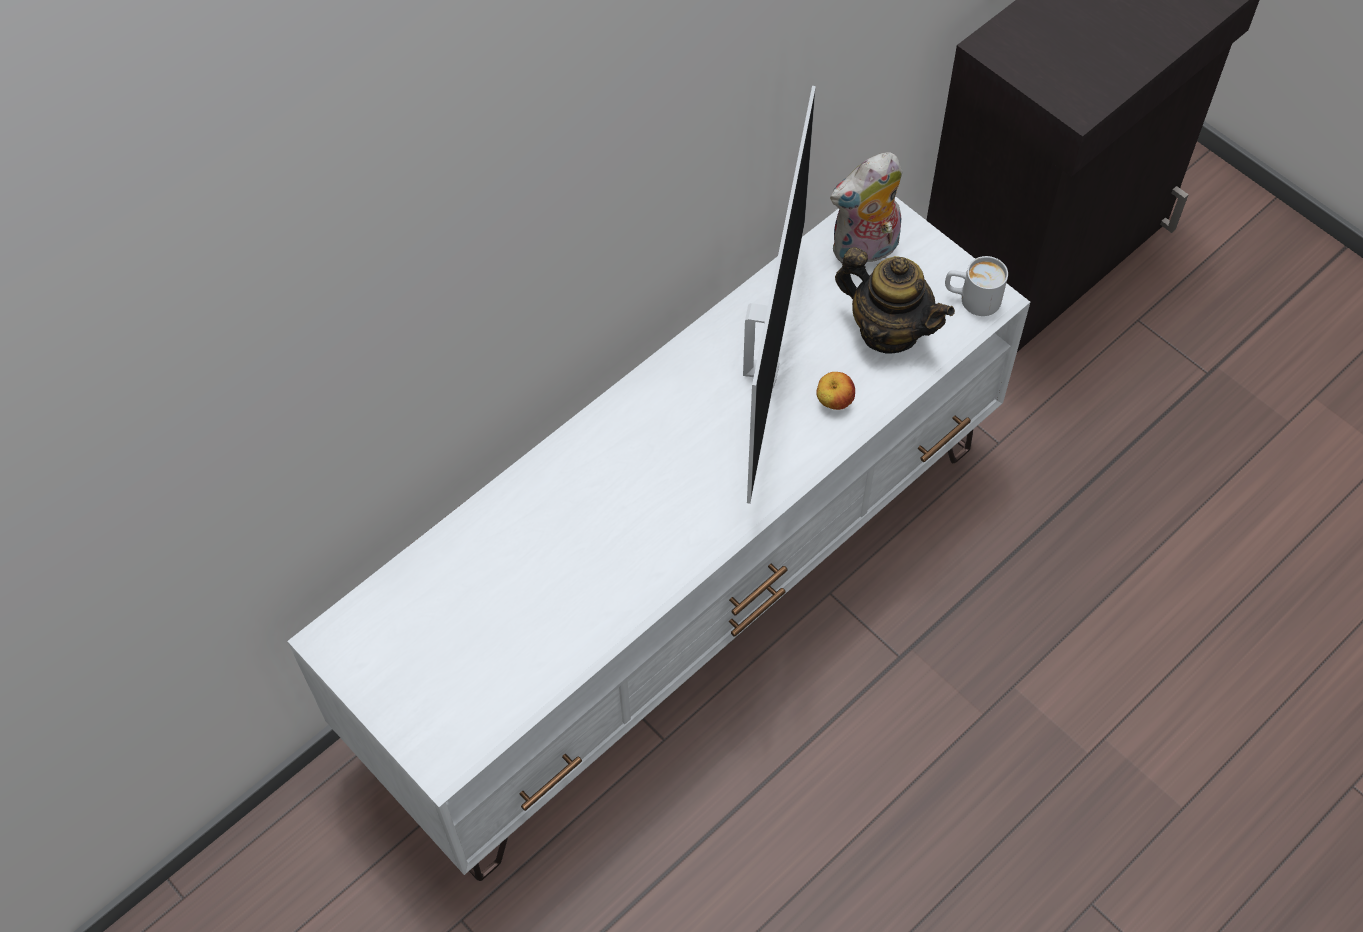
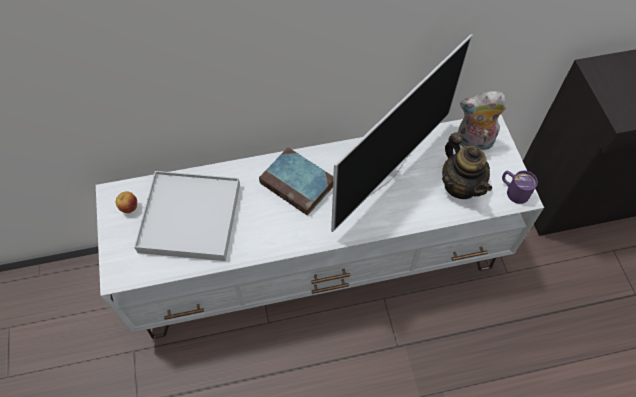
camera: 30 degrees right, 0 degrees up
(495, 606) = (190, 217): none -> white tray
(636, 459) = (299, 184): none -> book
(834, 401) = (410, 206): apple -> apple (129, 207)
(971, 299) = (513, 191): white mug -> purple mug

